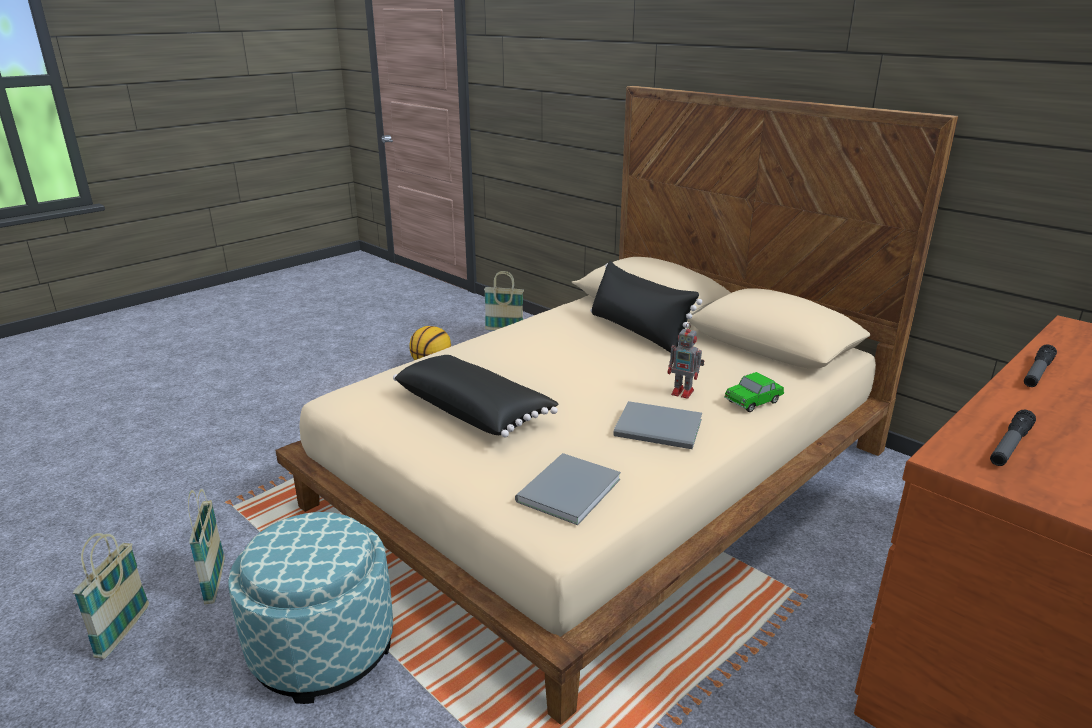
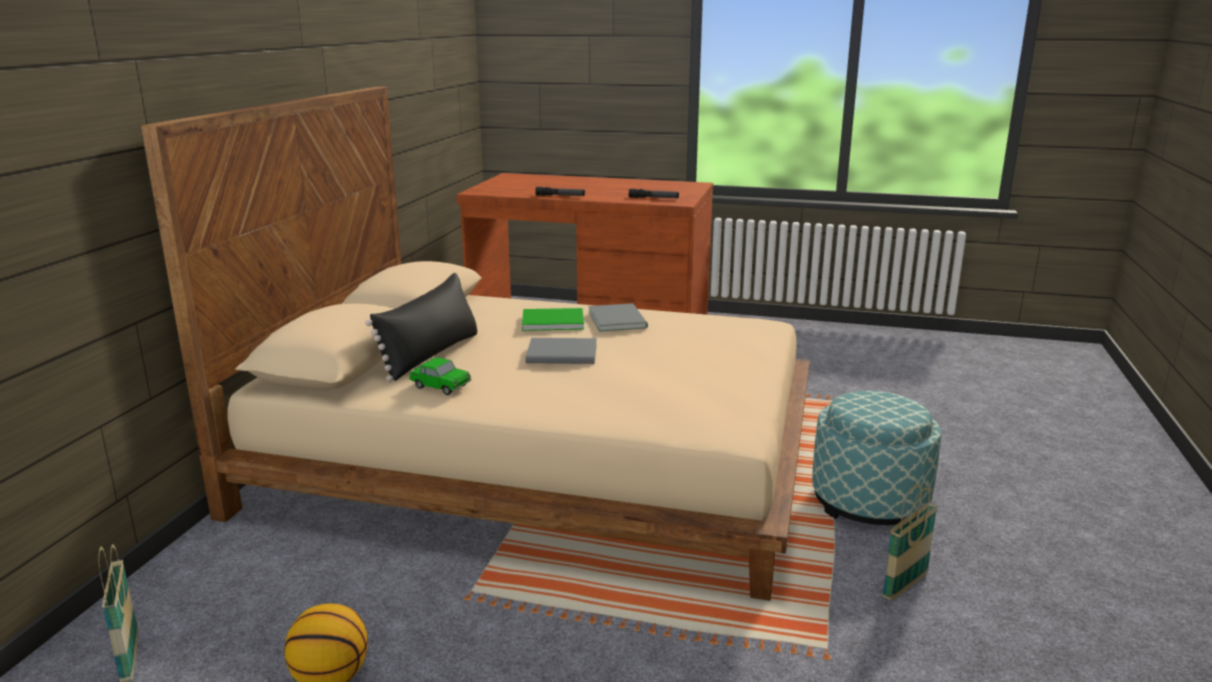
camera: 120 degrees left, 5 degrees down
(123, 632) = (1004, 598): basket -> none
(474, 411) = (675, 375): black pillow -> none
(565, 491) = (730, 328): grey book -> grey book (564, 354)
(684, 392) = (551, 321): toy robot -> green book
(753, 402) = (539, 305): toy car -> toy car (440, 387)

